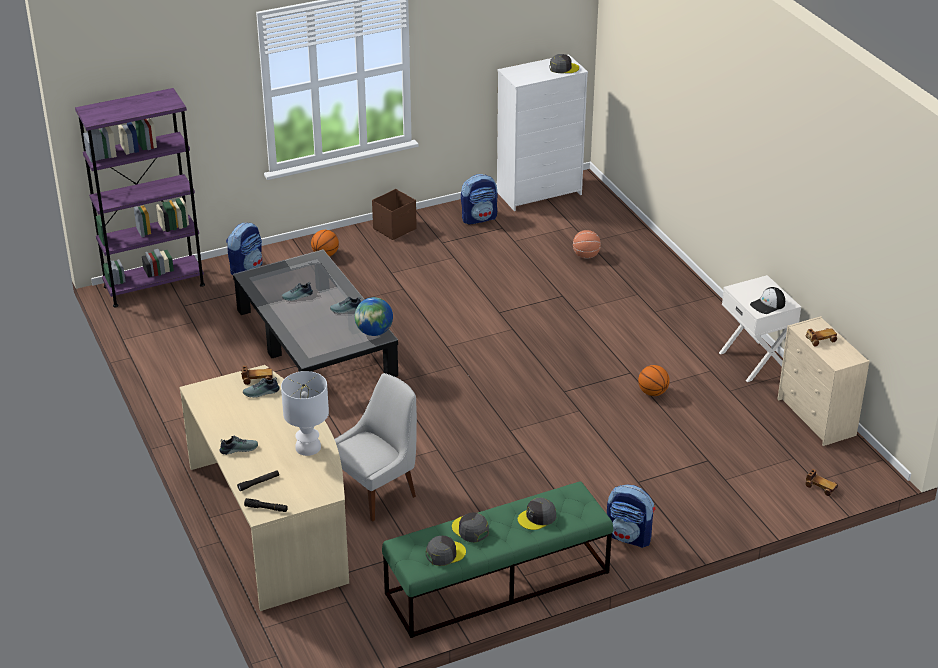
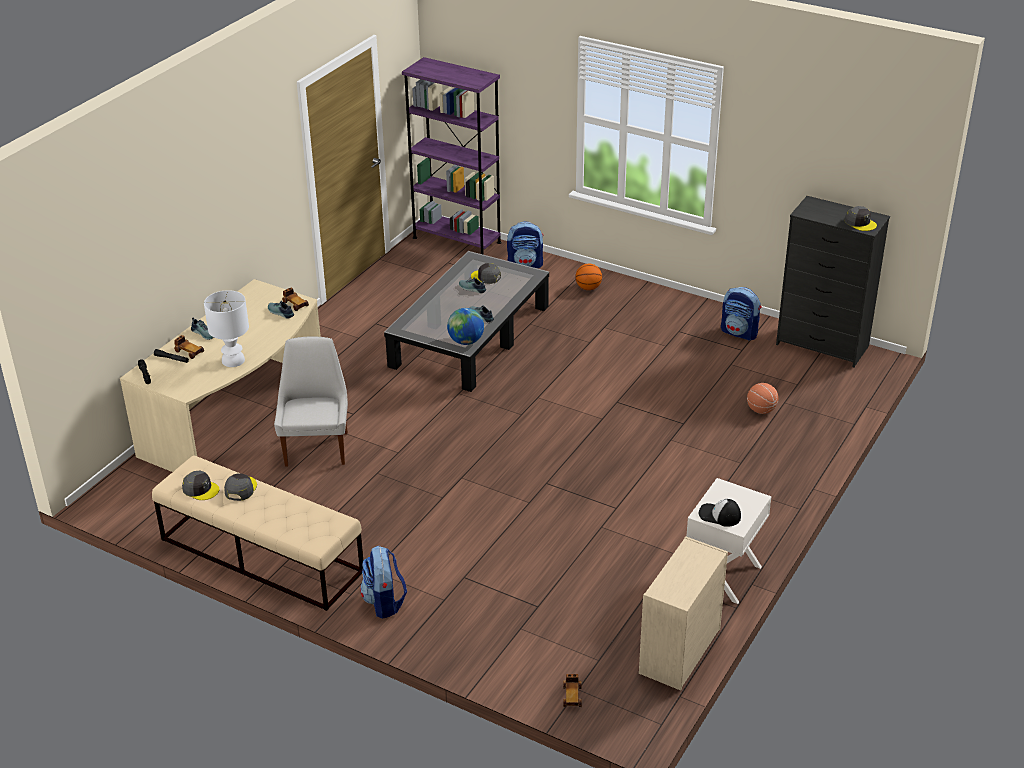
camera: 55 degrees right, 0 degrees up
(377, 492) = (317, 447): white chair -> white chair turned 105 degrees counterclockwise
(395, 228) = (667, 301): brown storage box -> none
(497, 583) = (261, 555): green bench -> beige bench
(537, 518) = (285, 516): grey cap -> grey cap (486, 277)
(540, 193) = (823, 345): white dresser -> black dresser
(652, 392) = (601, 533): basketball -> none
(820, 340) = (685, 566): toy car -> toy car (189, 351)

